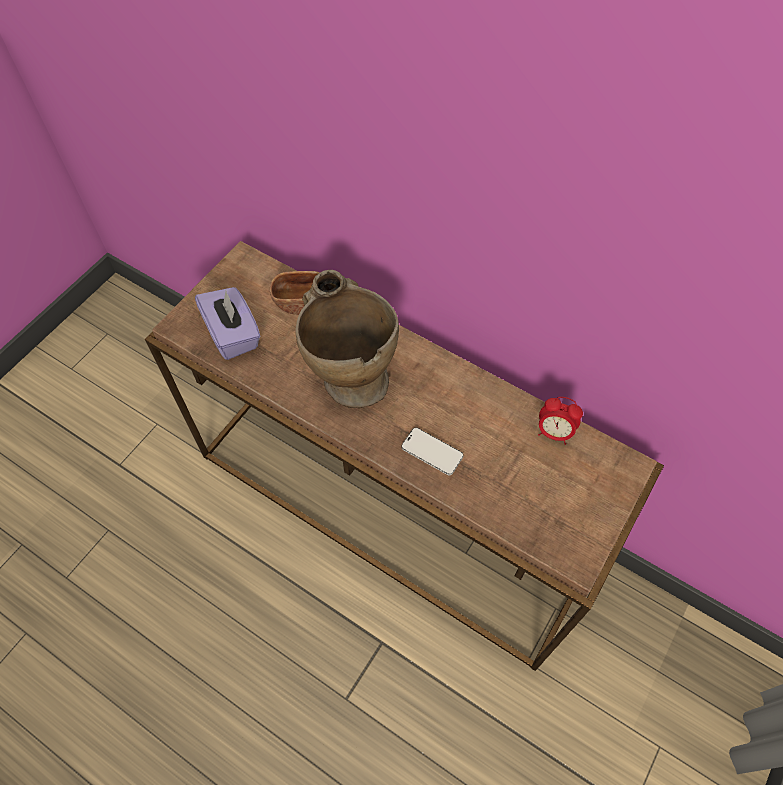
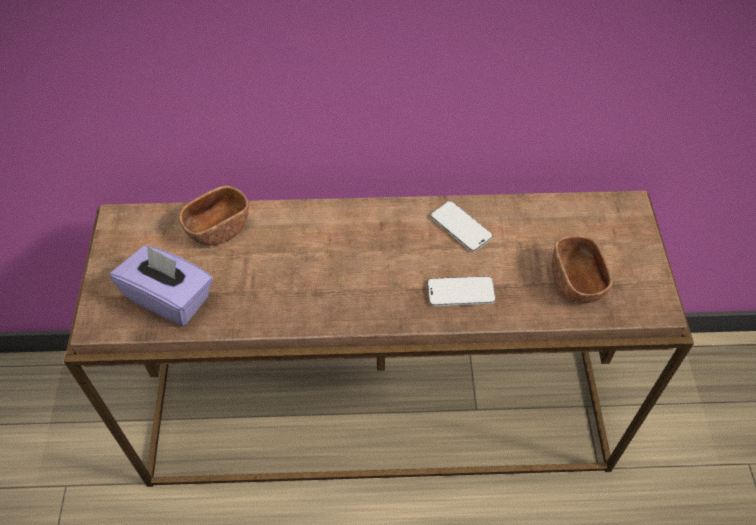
camera: 35 degrees left, 5 degrees down
(348, 372) = (321, 267): beige vase -> none
(474, 402) = (460, 227): none -> phone
(529, 499) = (576, 282): none -> brown bowl
(554, 432) = (548, 214): alarm clock -> none

